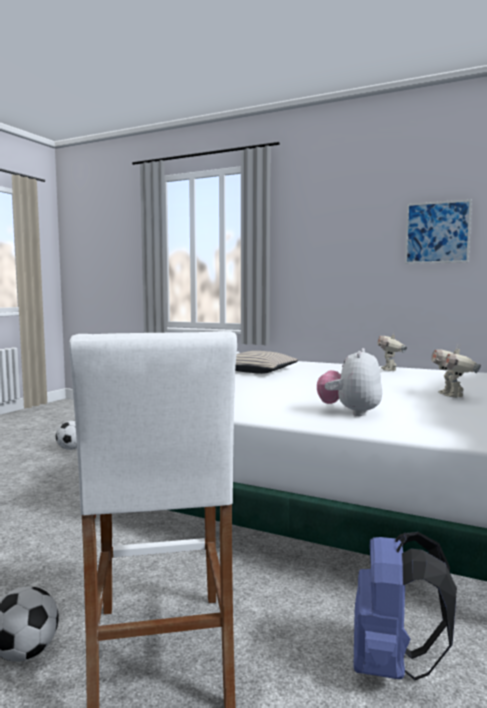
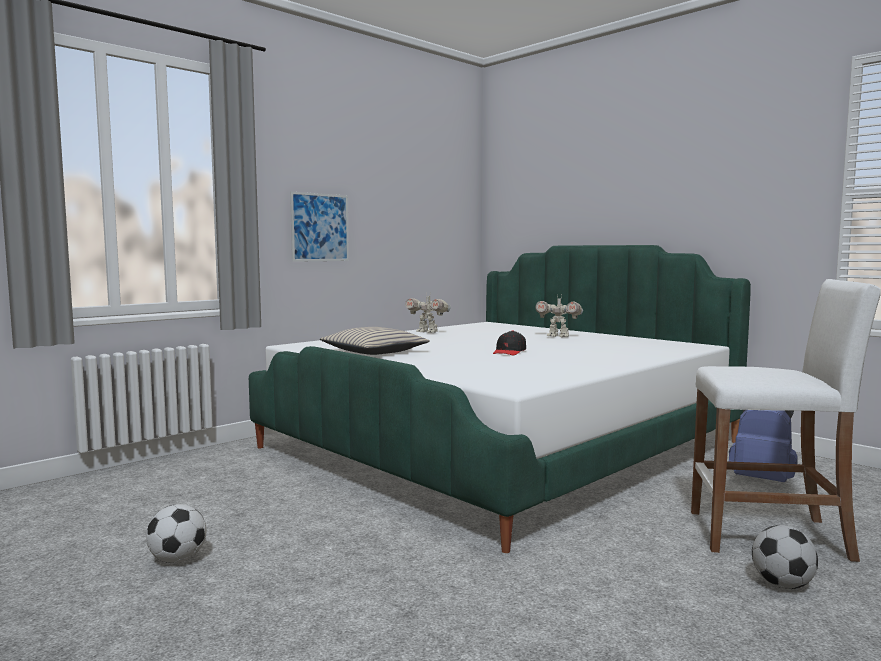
camera: 70 degrees left, 0 degrees up
(307, 390) = (509, 352): none -> black cap
(350, 412) = (606, 353): plush toy -> none
(437, 232) = (409, 193): picture -> picture (320, 227)

